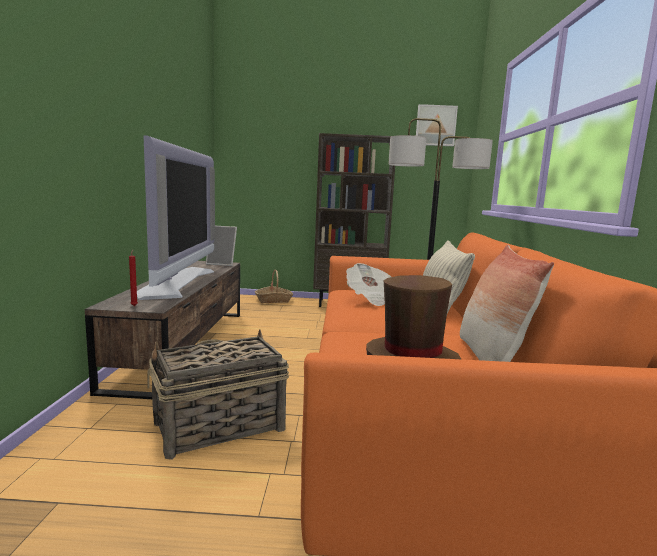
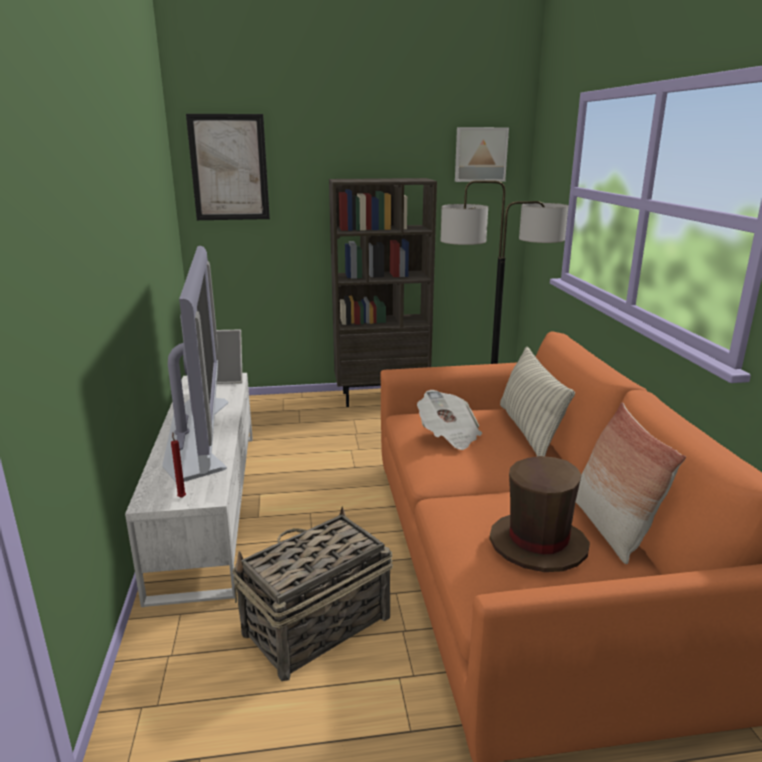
camera: 10 degrees left, 10 degrees up
(185, 345) = (209, 503): brown tv stand -> white tv stand
(252, 127) = (229, 168): none -> picture
(274, 300) = (283, 402): basket -> none

